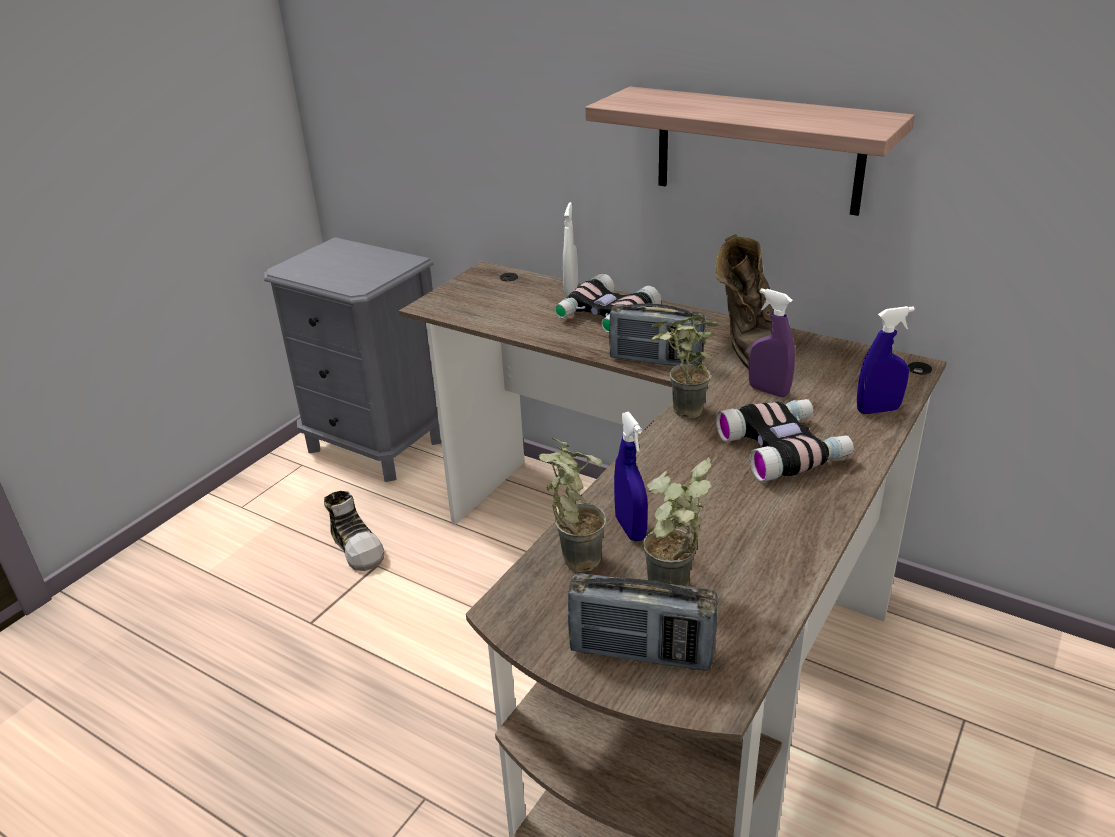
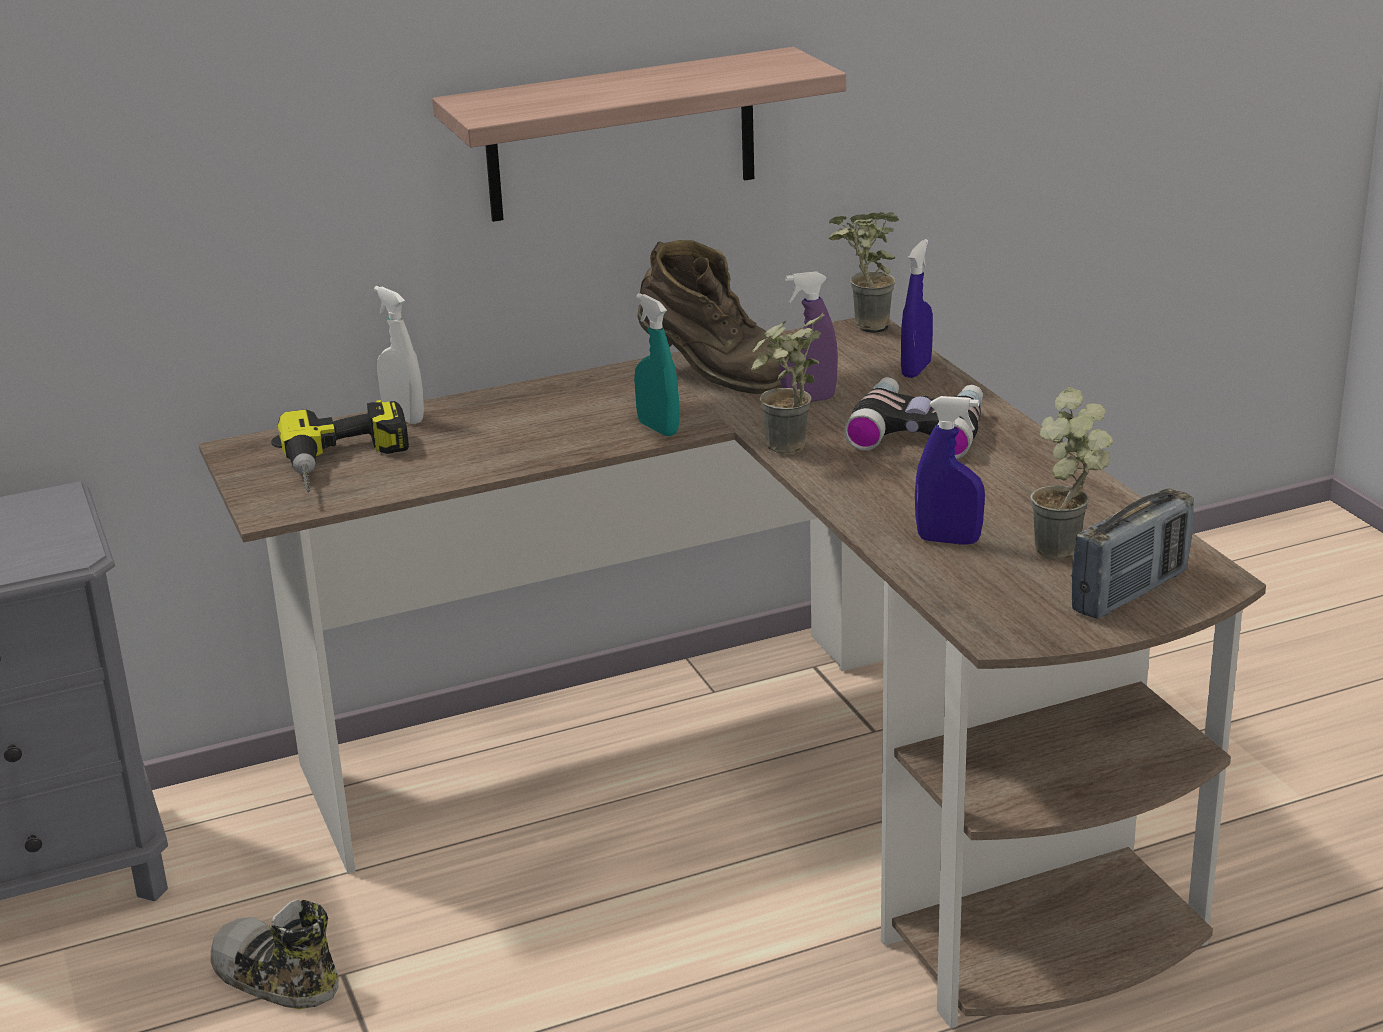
camera: 55 degrees left, 5 degrees down
(358, 547) = (275, 978): shoe -> shoe turned 150 degrees counterclockwise
(499, 300) = (347, 462): none -> power drill
(571, 557) = (956, 581): potted plant -> potted plant (862, 326)
(605, 316) = (508, 420): binoculars -> none
(655, 360) = (658, 428): radio -> turquoise spray bottle

